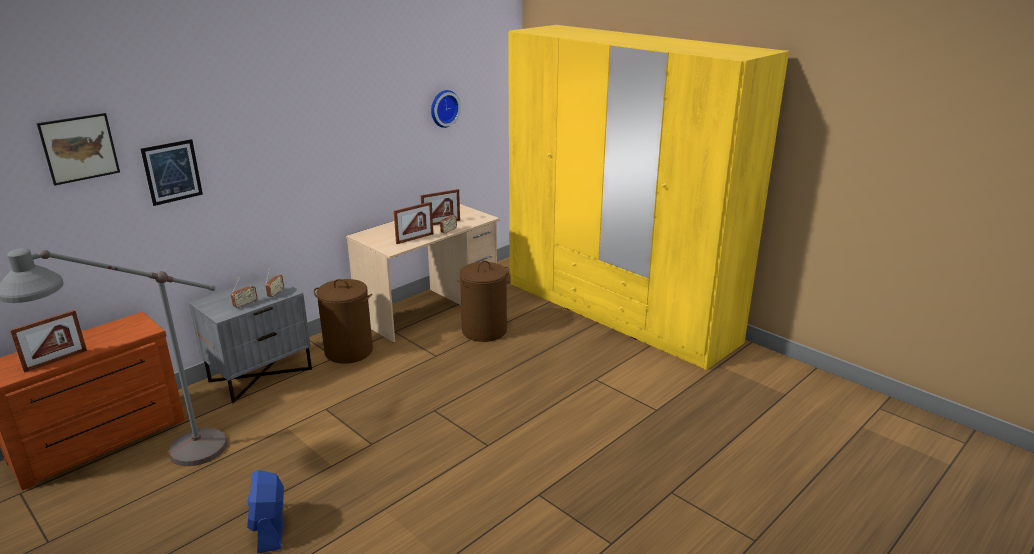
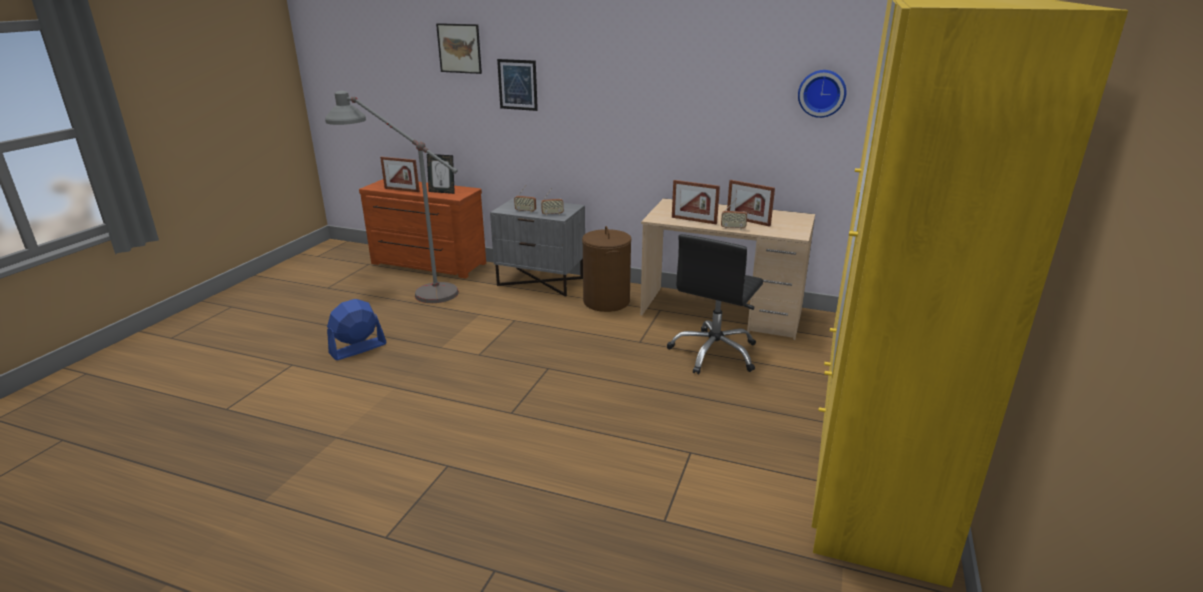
camera: 65 degrees right, 0 degrees up
(115, 335) = (442, 192): none -> picture frame
(484, 331) = (714, 353): brown laundry basket -> black office chair

